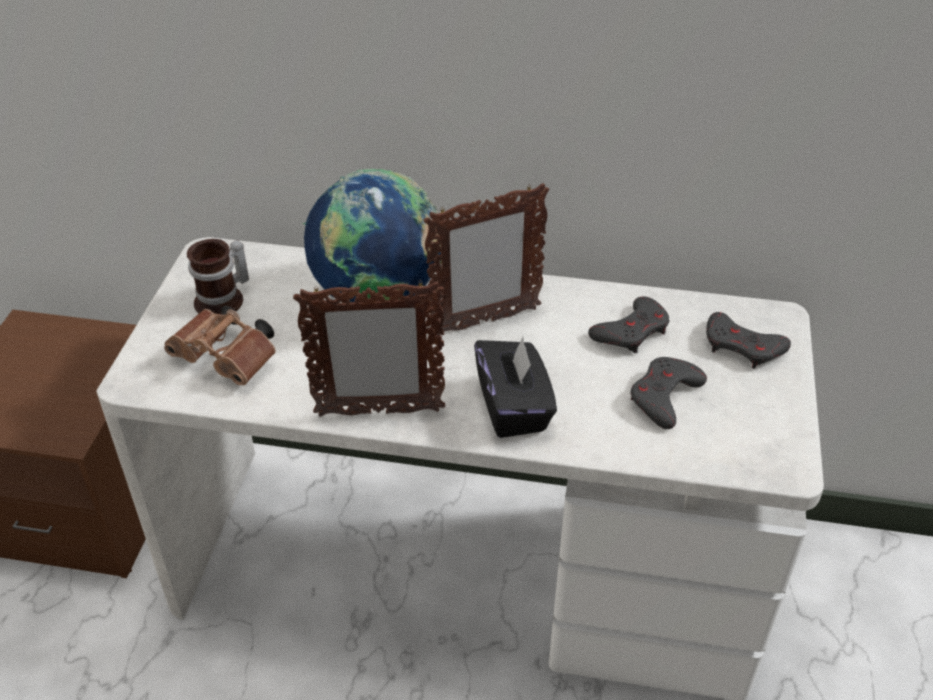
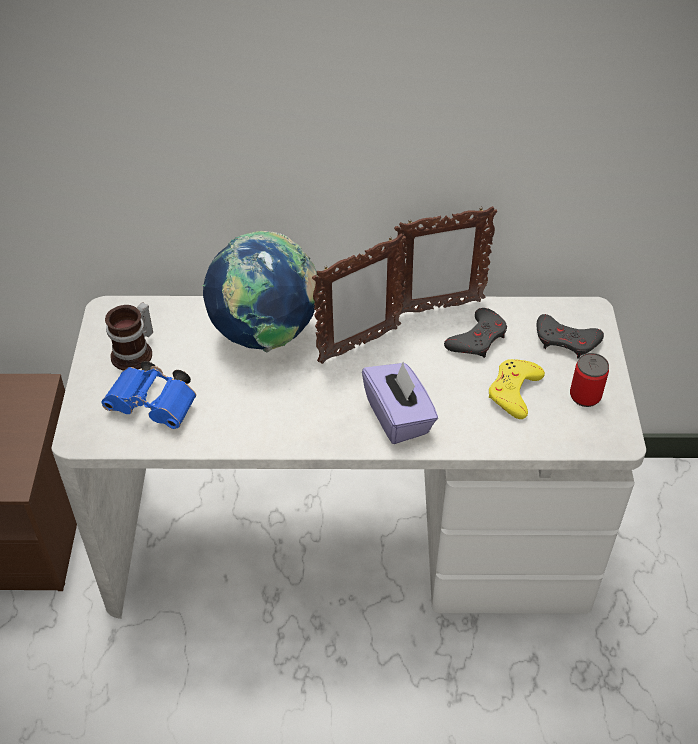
camera: 10 degrees left, 5 degrees up
(229, 359) = (155, 406): brown binoculars -> blue binoculars
(378, 412) = (291, 436): picture frame -> picture frame (438, 307)
(513, 407) = (398, 417): black tissue box -> purple tissue box
(664, 396) = (514, 391): grey game controller -> yellow game controller
(754, 413) = (585, 396): none -> can

